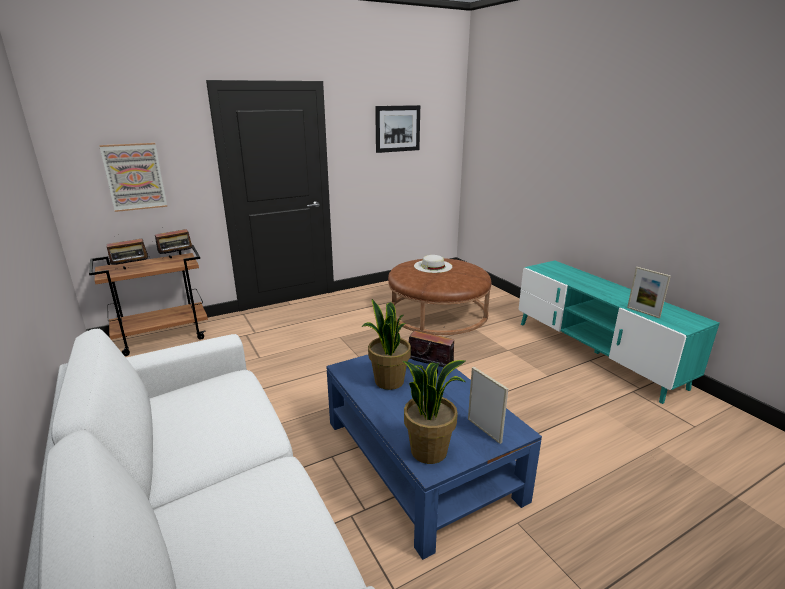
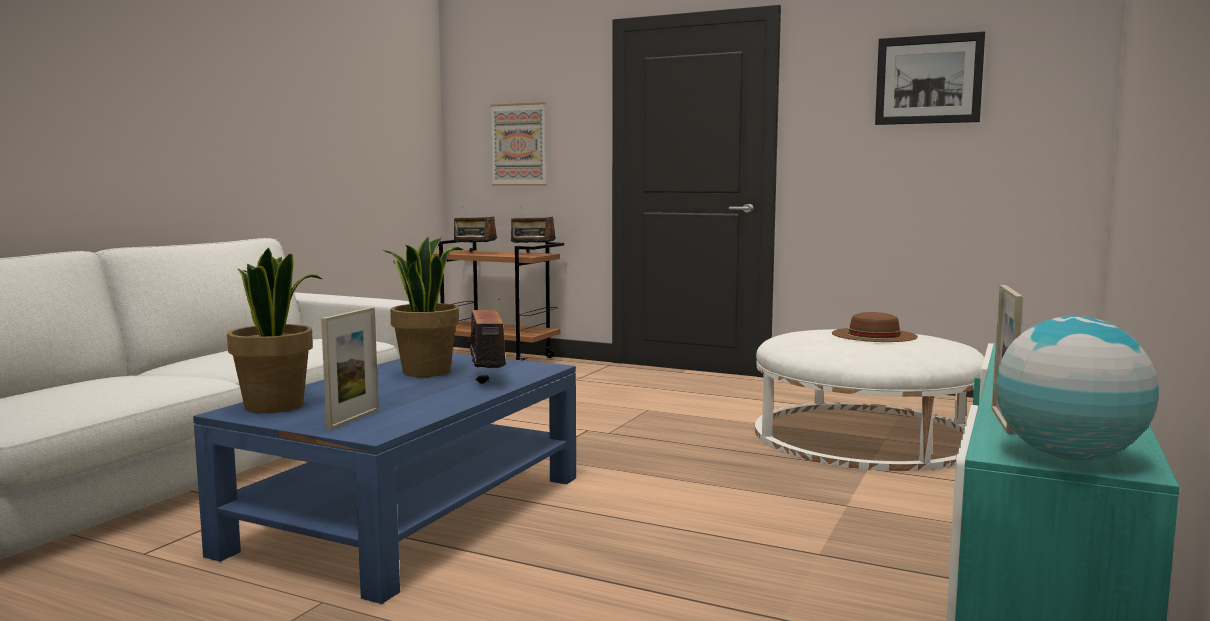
camera: 55 degrees right, 15 degrees down
(433, 266) = (874, 335): white hat -> brown hat
(438, 311) = (865, 435): brown ottoman -> white ottoman
(689, 322) = (1068, 457): none -> globe

